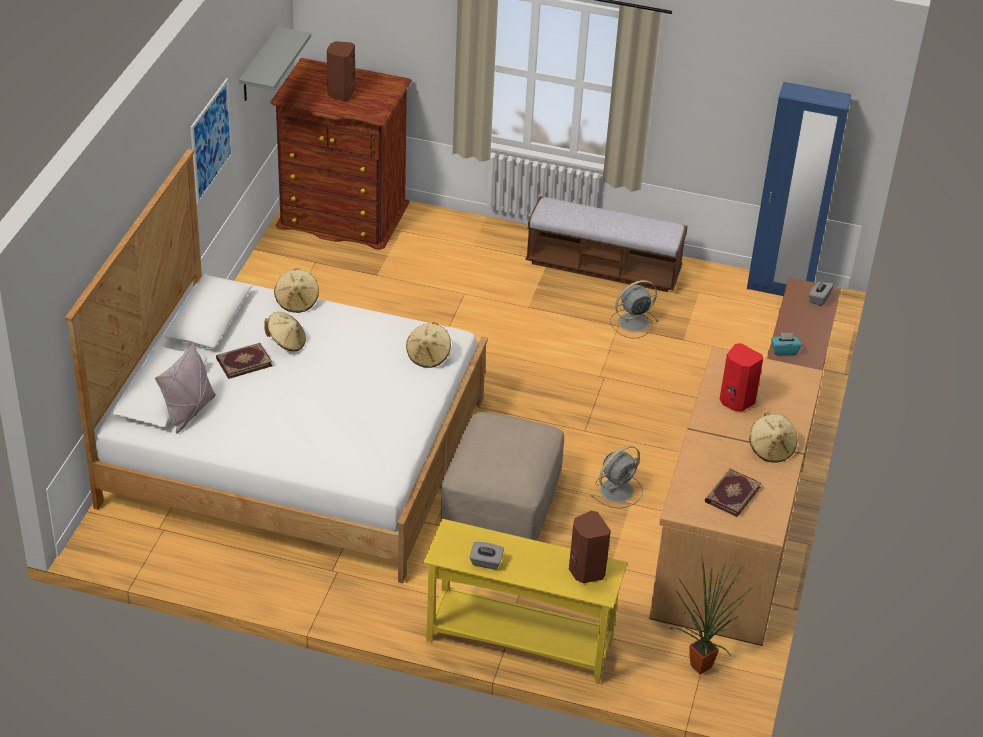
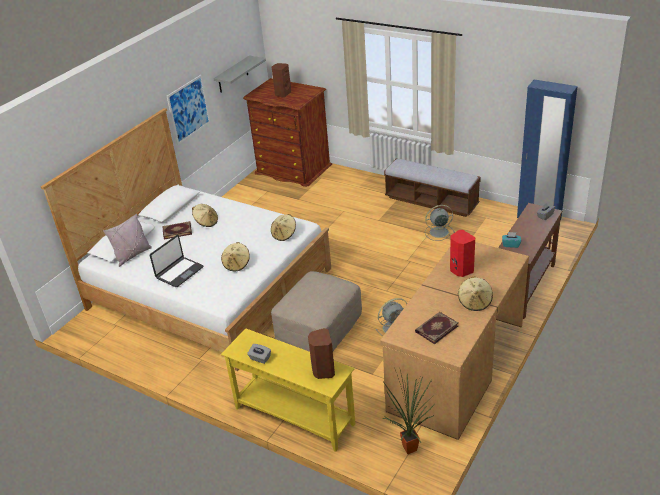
camera: 20 degrees right, 5 degrees down
(287, 436) = (179, 272): none -> laptop
(297, 301) = (223, 202): beige hat -> beige hat (237, 264)

